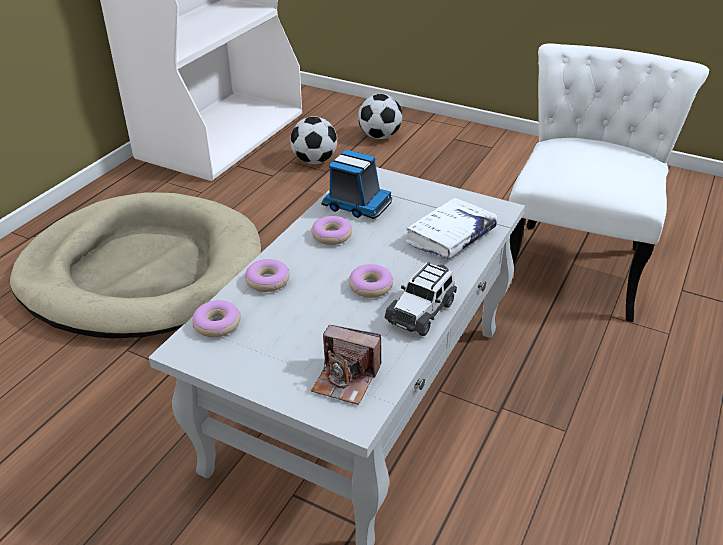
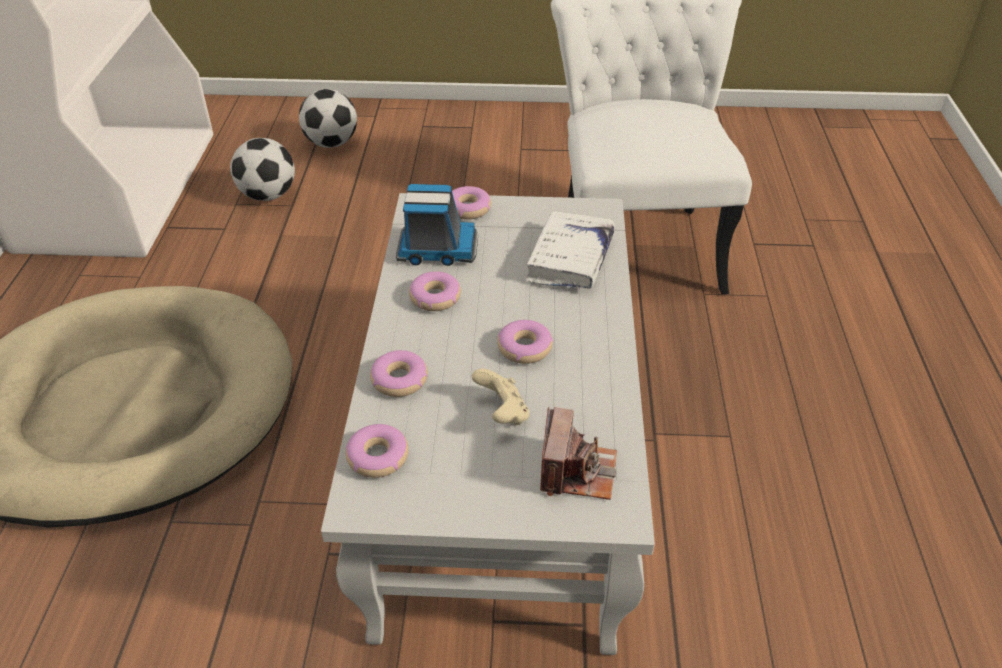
camera: 25 degrees left, 5 degrees up
(322, 324) = (502, 413): none -> beige game controller
(346, 379) = (576, 471): camera -> camera turned 75 degrees counterclockwise
(399, 184) = (468, 209): none -> donut
(422, 311) = (600, 360): toy car -> none

